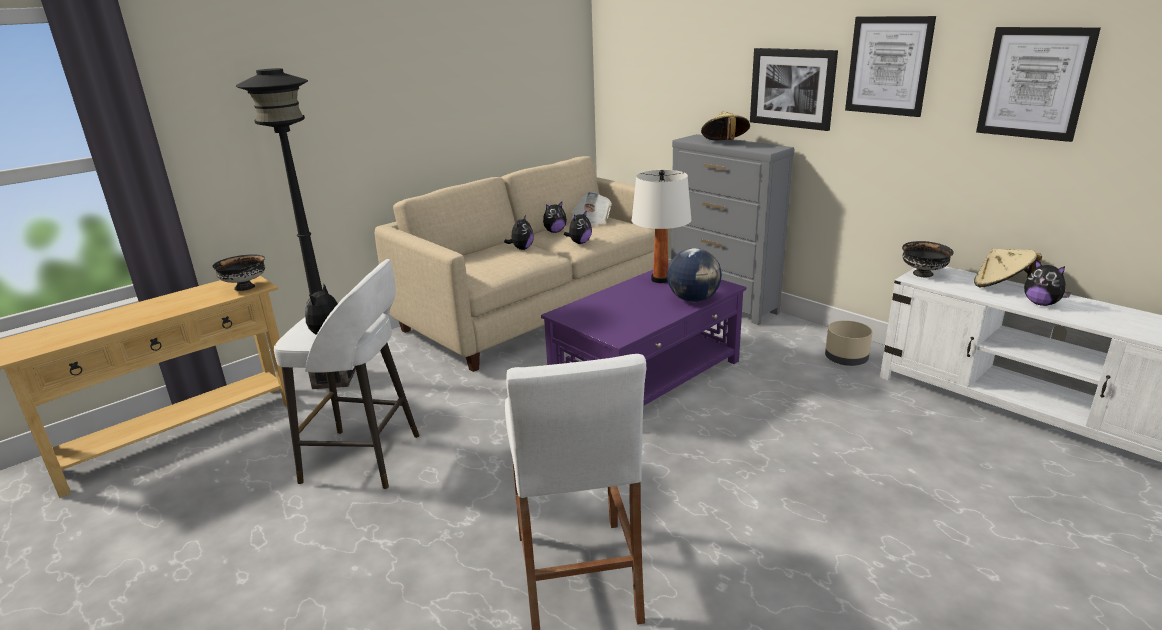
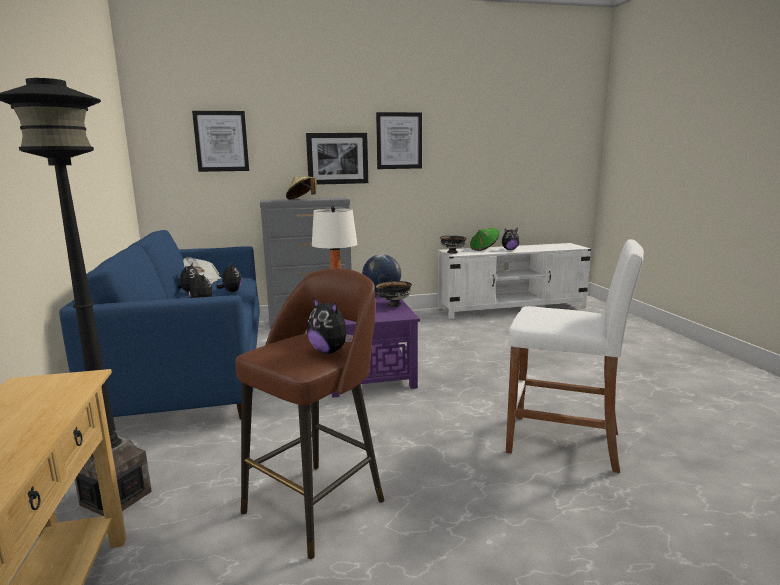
camera: 60 degrees left, 10 degrees down
(244, 287) = (64, 385): black bowl -> black bowl (393, 305)
(365, 459) = (317, 504): white stool -> brown stool
(536, 310) = (192, 370): beige sofa -> blue sofa
(846, 359) = (422, 318): beige planter -> none
(1001, 286) = (484, 249): beige hat -> green hat
(1034, 83) = (472, 145): picture -> picture (221, 141)

